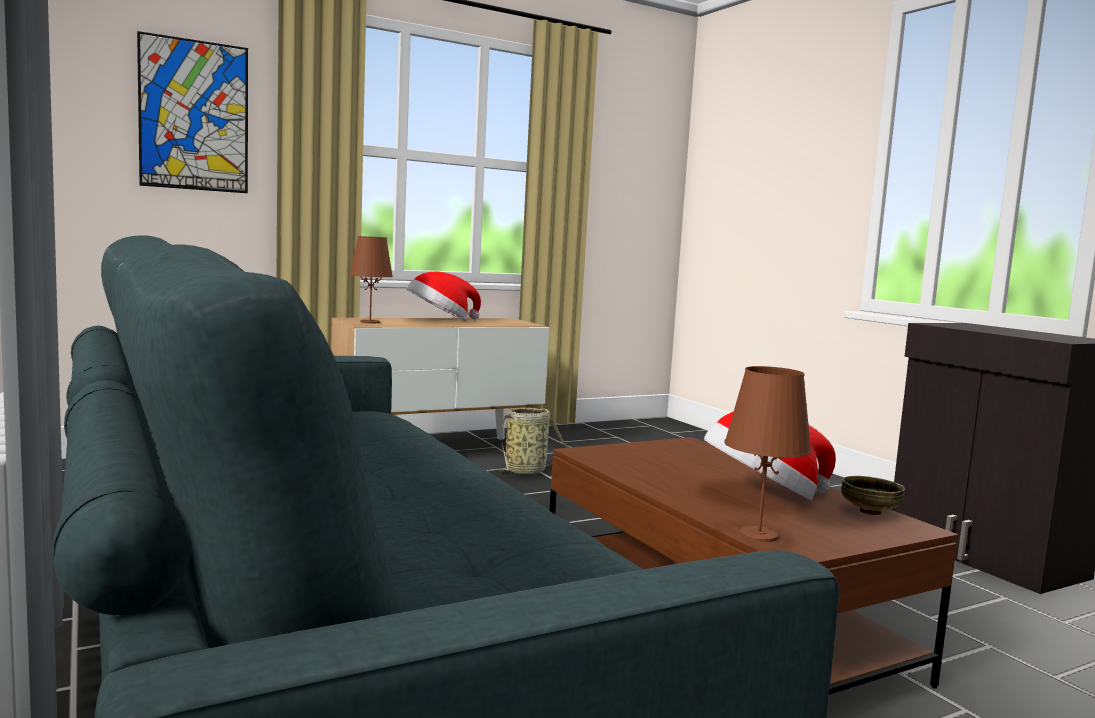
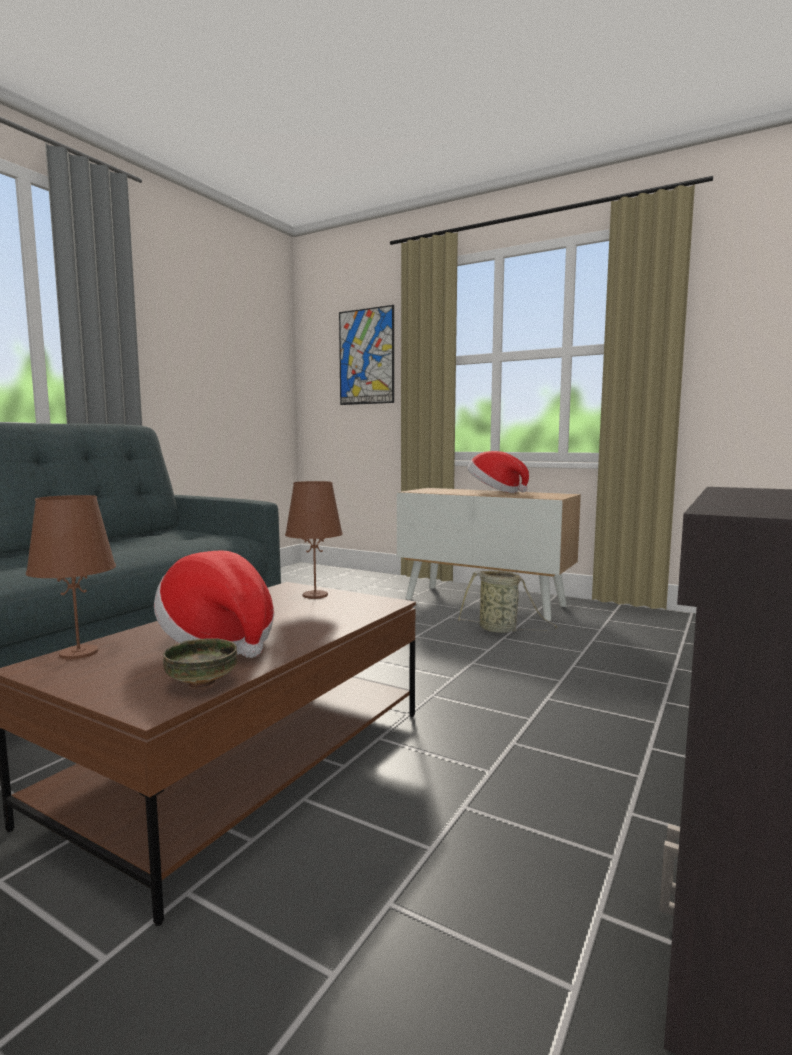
camera: 60 degrees right, 0 degrees up
(370, 322) = (428, 490): brown table lamp -> brown table lamp (315, 595)

